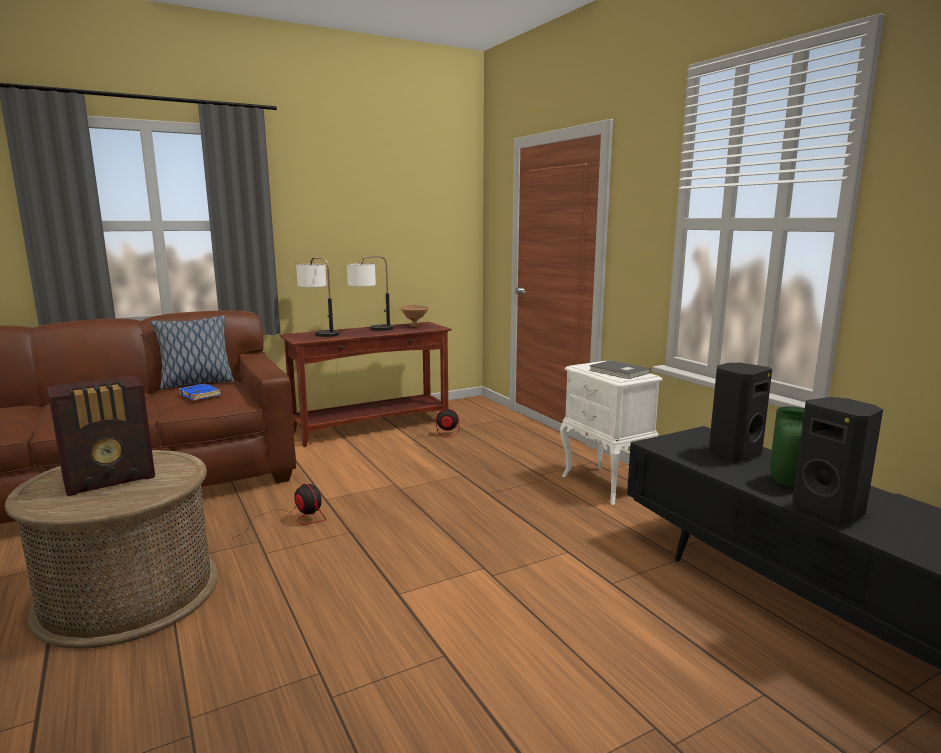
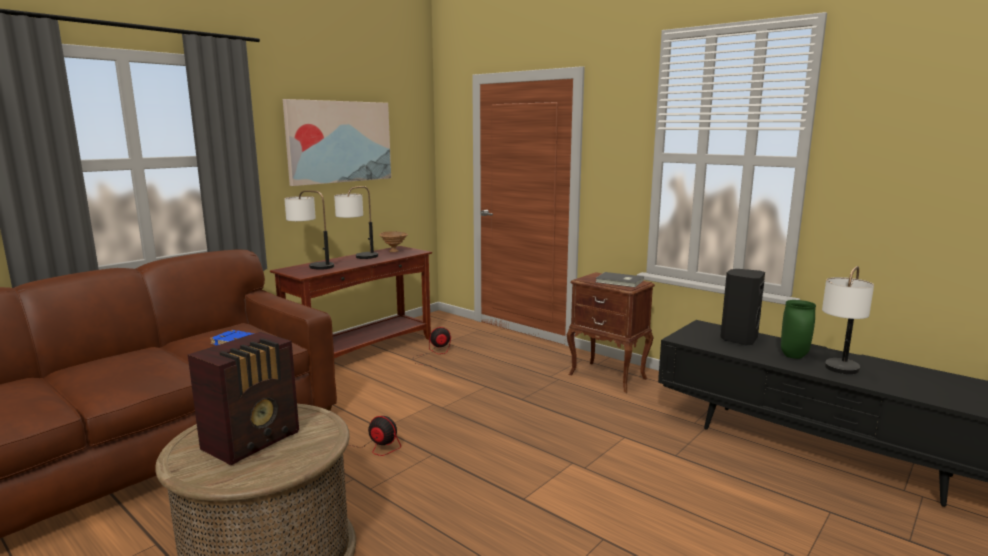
camera: 20 degrees left, 0 degrees up
(196, 384) = (209, 331): pillow -> none
(367, 211) = (339, 142): none -> picture
(606, 485) = (608, 377): white nightstand -> brown nightstand
(830, 510) = (838, 372): black speaker -> table lamp

